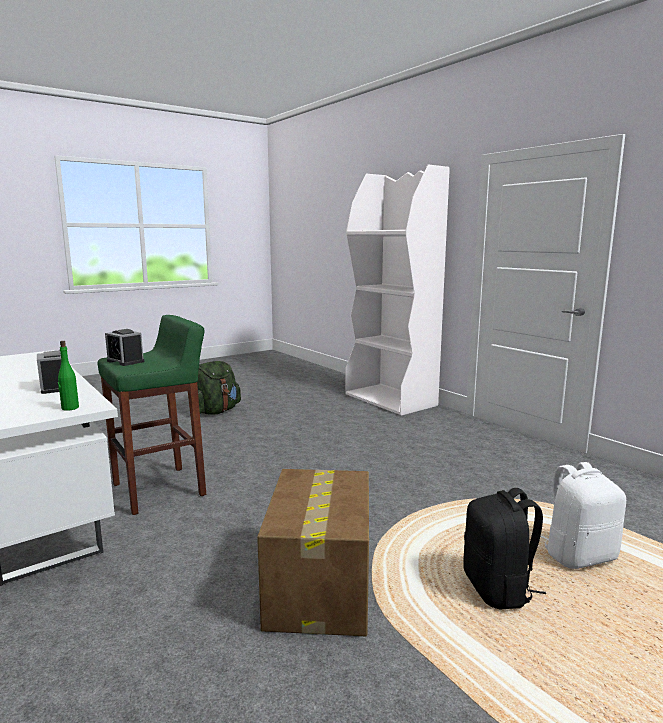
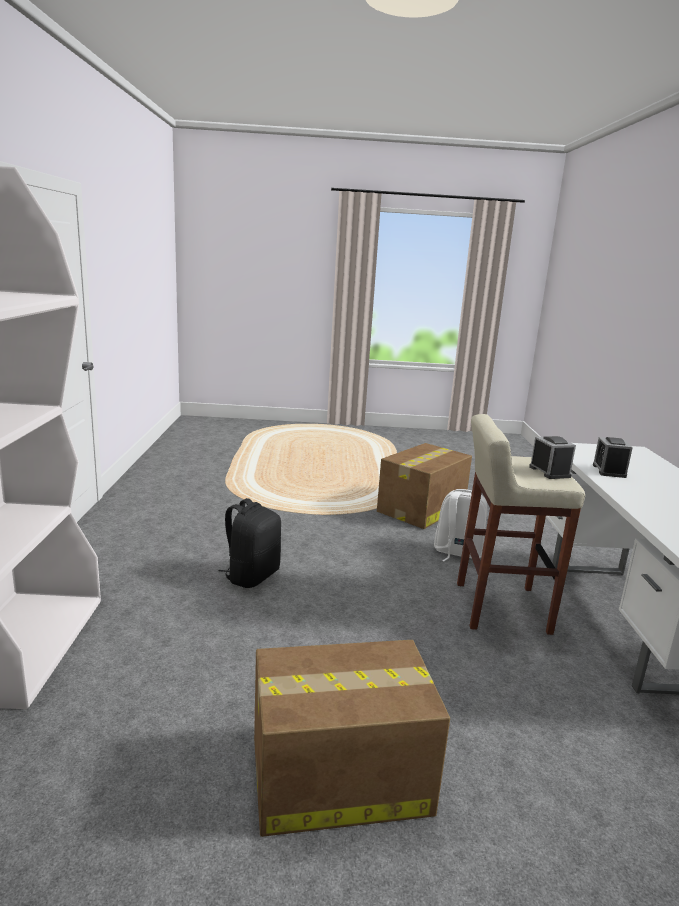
camera: 145 degrees left, 5 degrees up
(70, 408) = (582, 448): green bottle -> none
(160, 489) = (499, 607): green stool -> beige stool
(216, 411) = (337, 776): green backpack -> cardboard box
(498, 589) = (340, 481): black backpack -> black backpack (251, 576)
(579, 556) = (278, 475): white backpack -> white backpack (457, 553)

